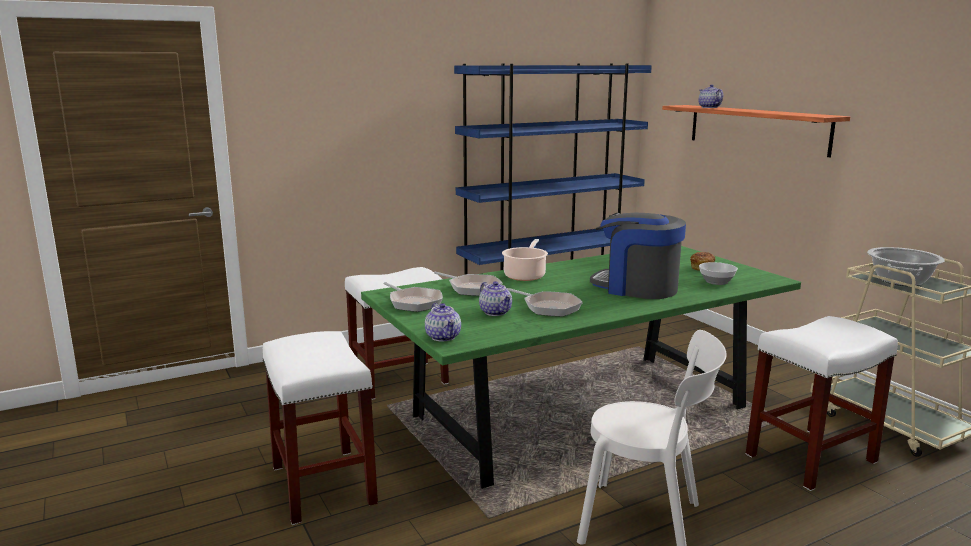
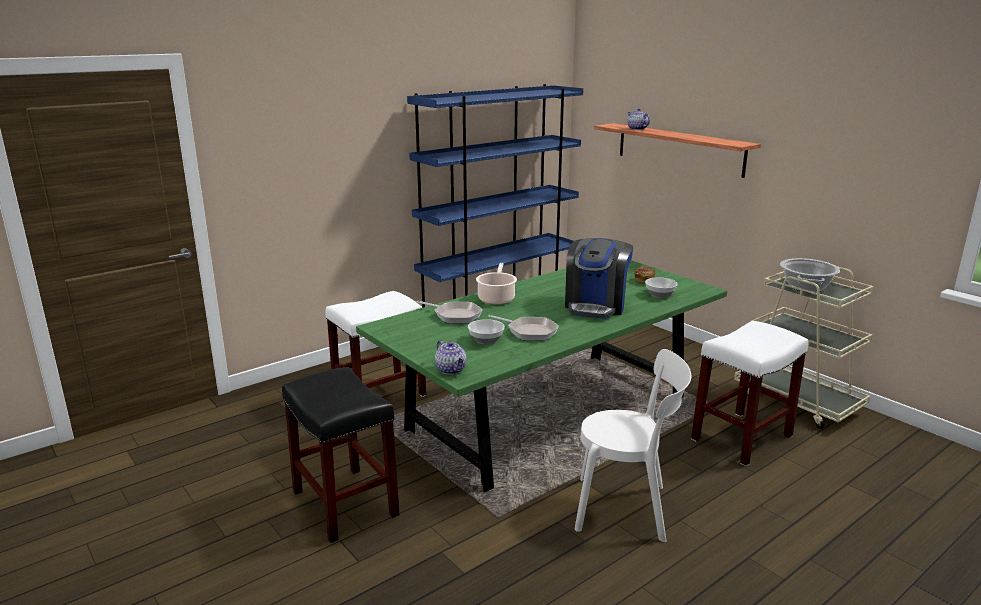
camera: 10 degrees left, 5 degrees up
(322, 484) = (343, 503): white stool -> black stool
(413, 302) = (409, 335): frying pan -> none
(496, 312) = (486, 340): teapot -> bowl
(636, 287) = (596, 305): coffee machine -> coffee machine turned 90 degrees counterclockwise

